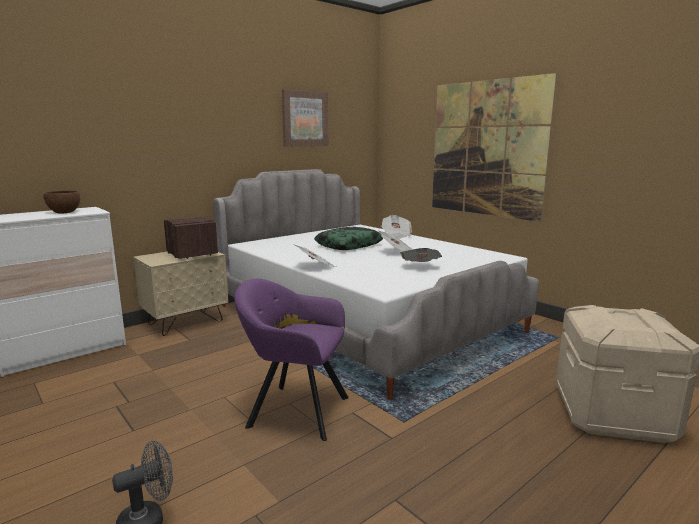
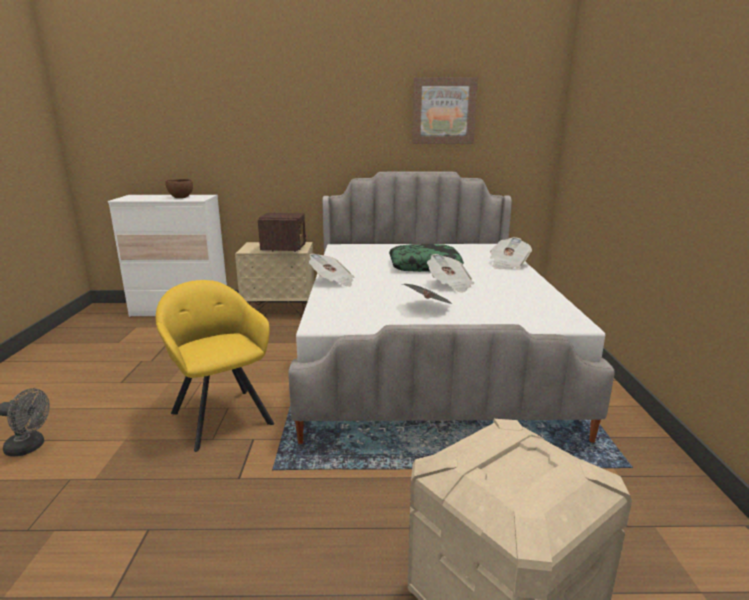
camera: 40 degrees right, 5 degrees up
(294, 410) = (221, 415): purple armchair -> yellow armchair
(486, 149) = (645, 156): picture -> none

